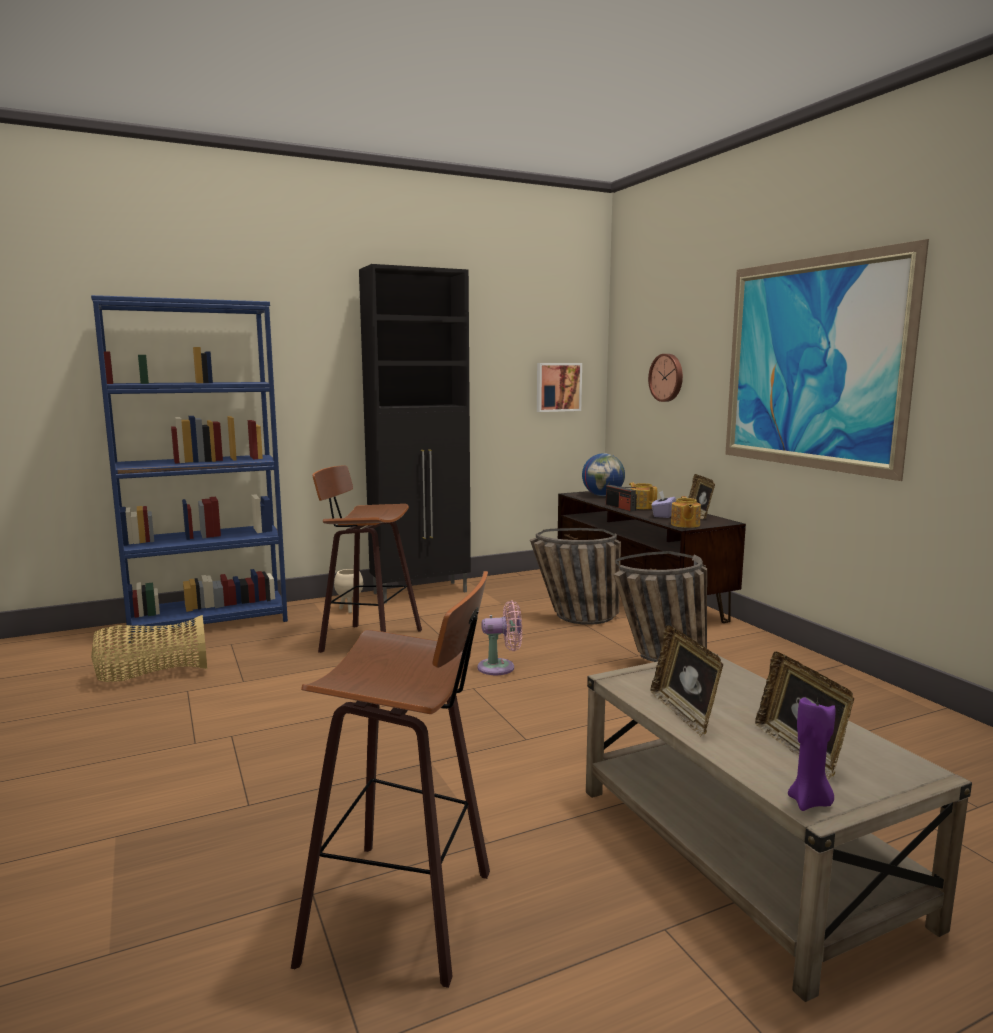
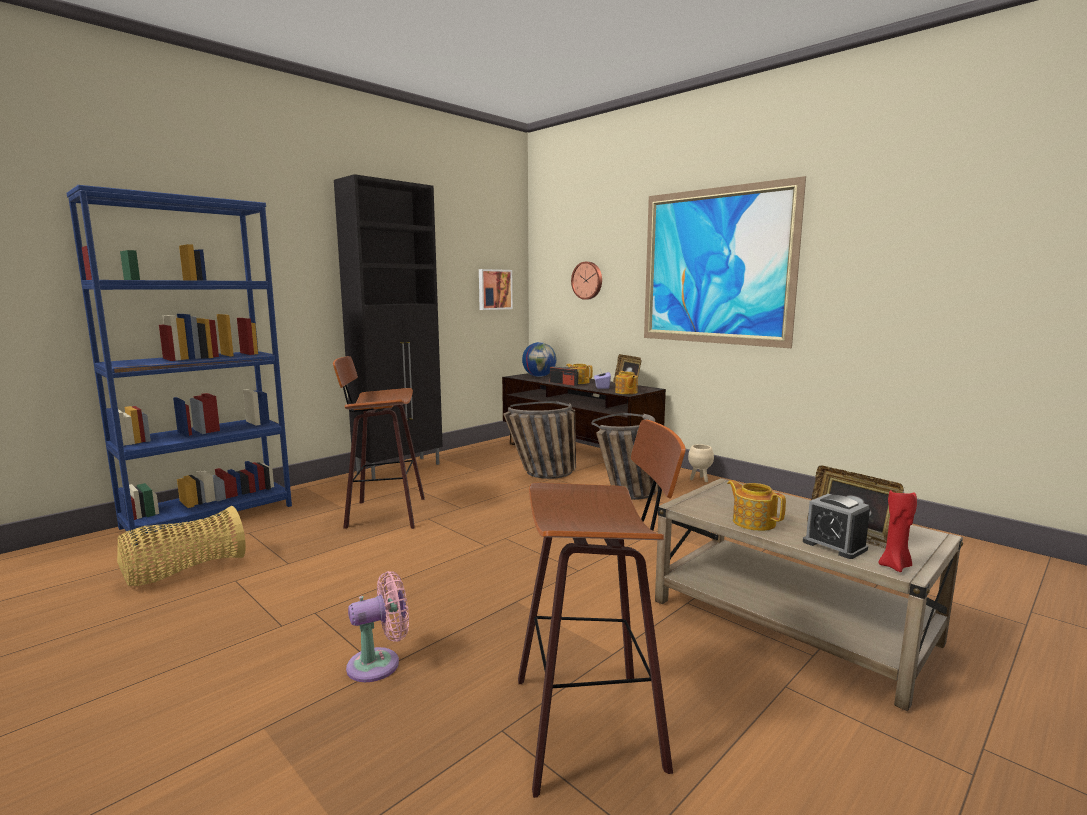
camera: 20 degrees left, 0 degrees up
(349, 610) = (345, 489): beige planter -> beige planter (699, 480)
(500, 667) = (514, 519): pink fan -> pink fan (379, 664)
(684, 713) = (753, 522): picture frame -> teapot
(757, 761) = (834, 545): none -> alarm clock
(809, 802) = (895, 566): purple candle -> red candle

